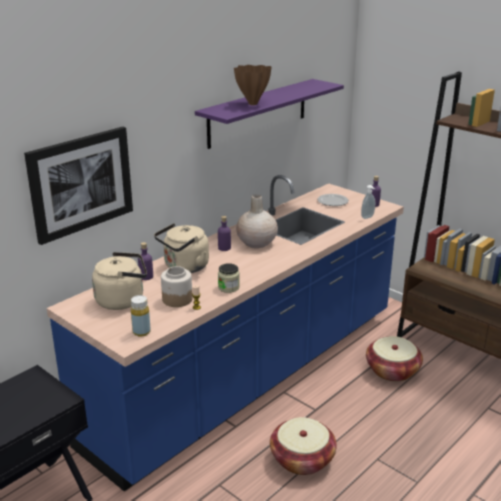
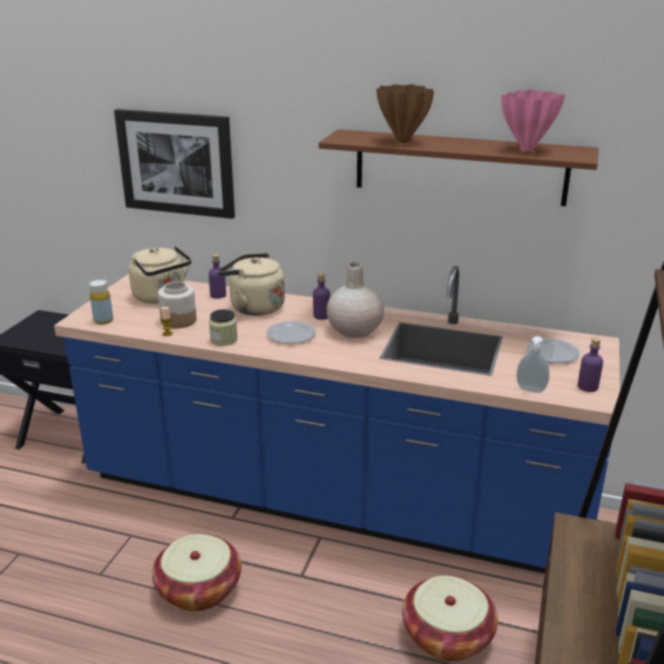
camera: 65 degrees right, 0 degrees up
(243, 263) = (291, 334): none -> plate
(258, 113) = (459, 167): purple shelf -> brown shelf
(303, 88) = (528, 149): none -> pink vase

